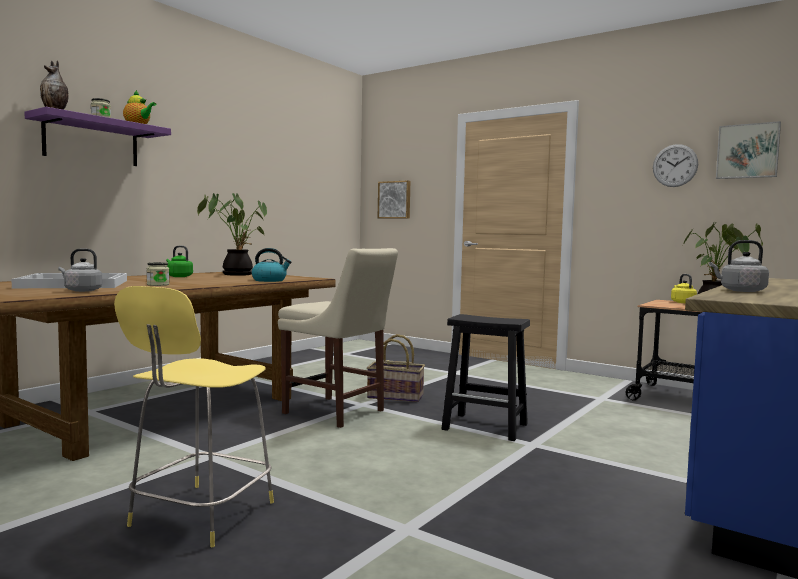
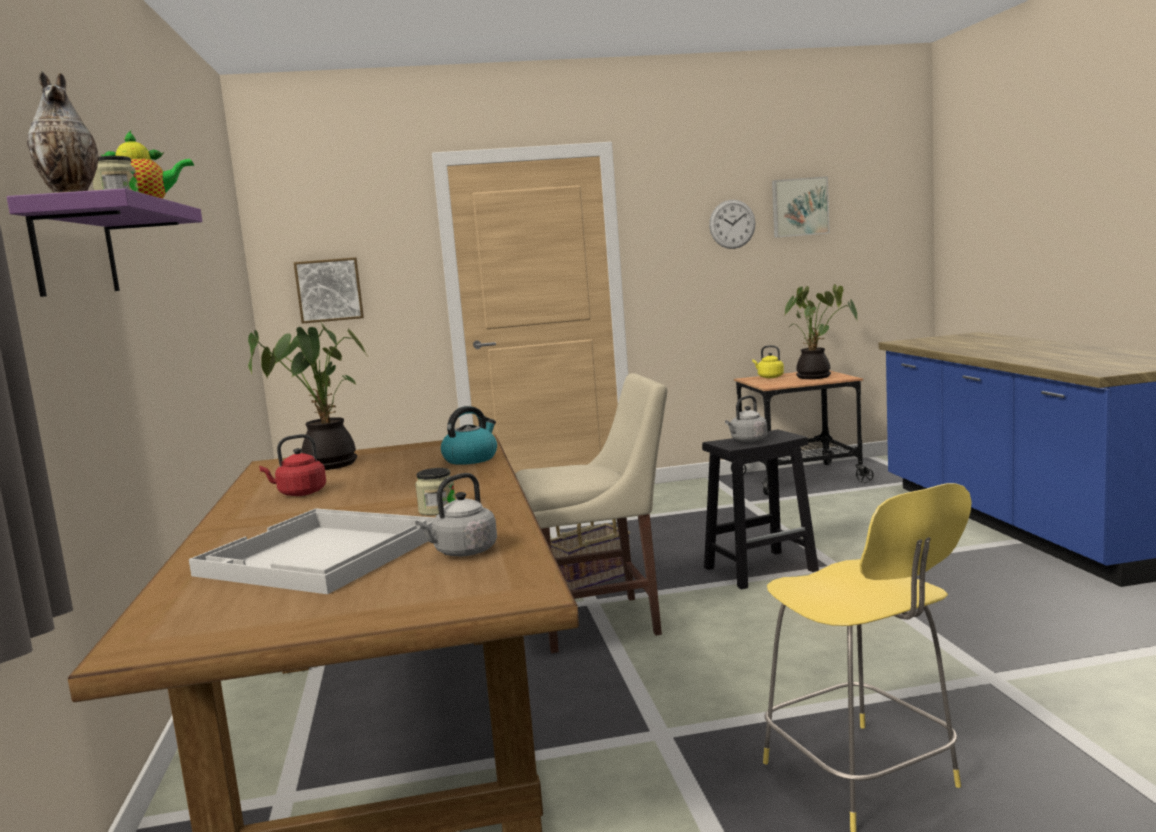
camera: 45 degrees left, 5 degrees up
(178, 276) = (299, 493): green kettle -> red kettle
(740, 291) = (1040, 361): grey kettle -> grey kettle (747, 440)

